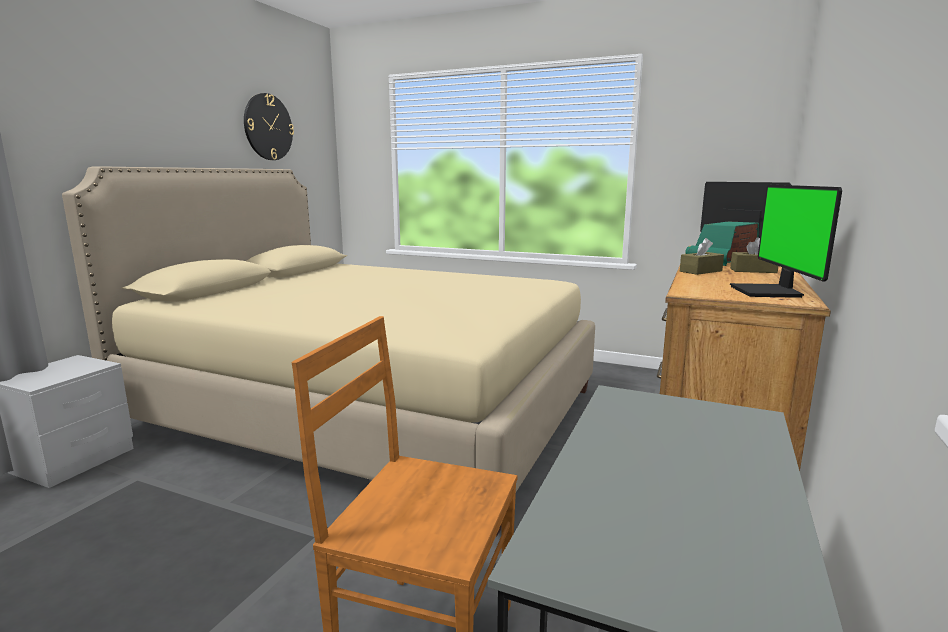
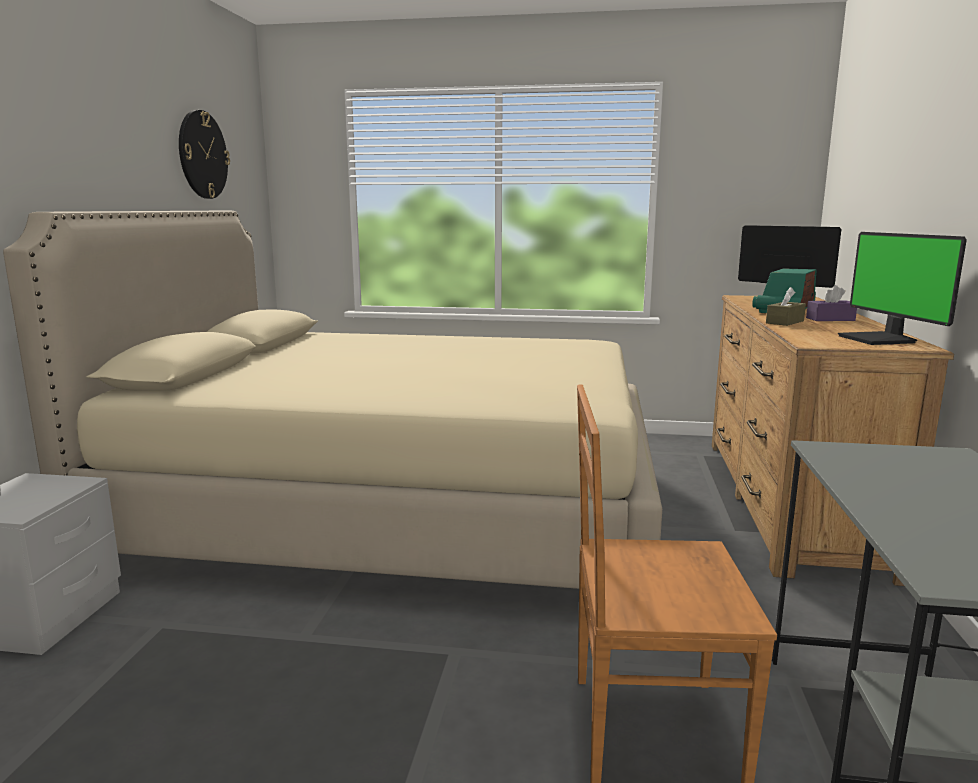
camera: 15 degrees left, 0 degrees up
(753, 270) = (830, 319): brown tissue box -> purple tissue box

